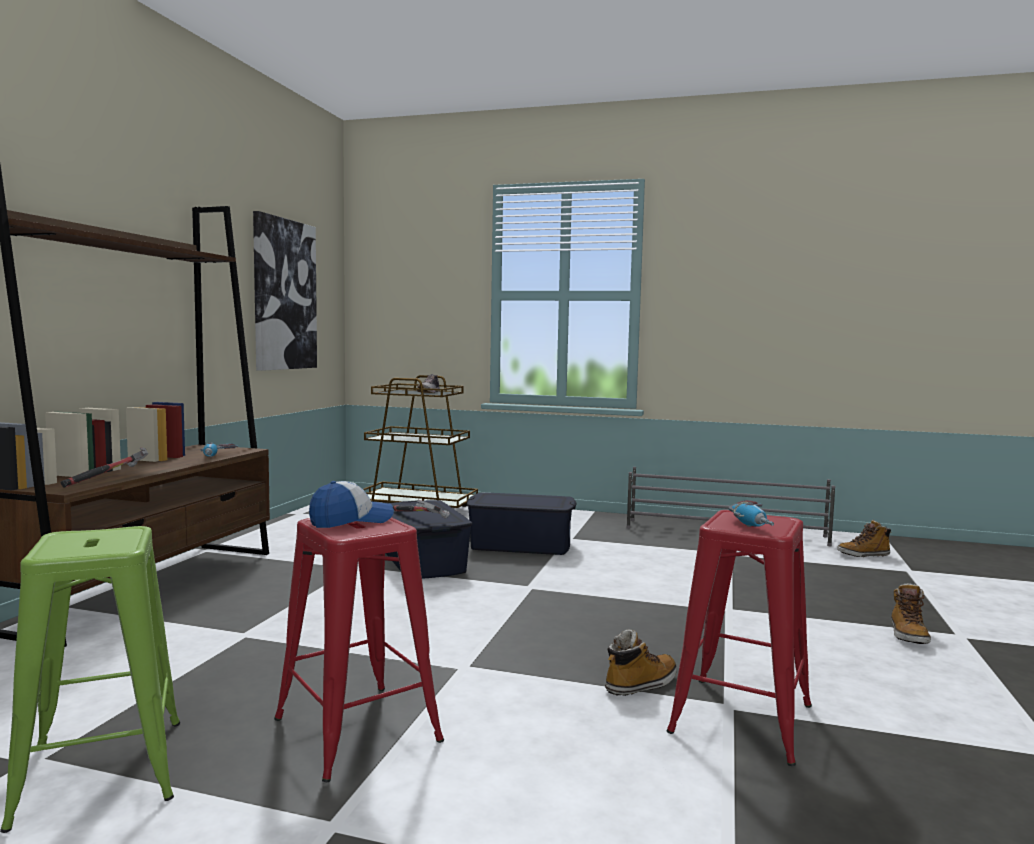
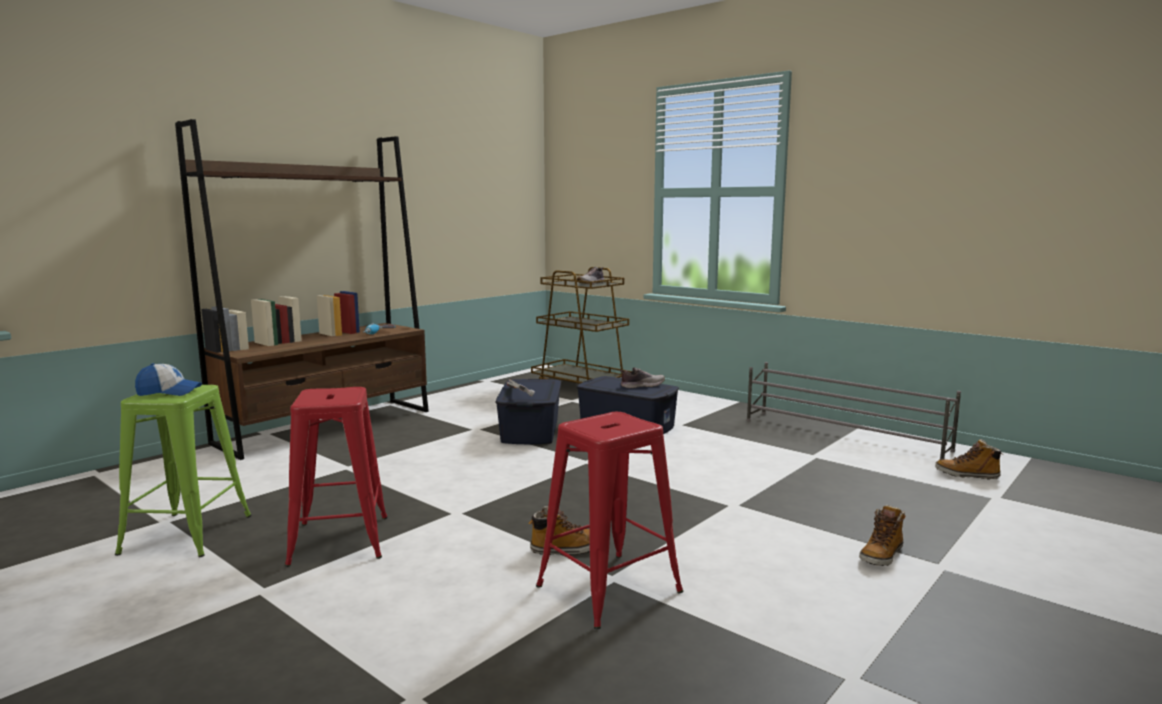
camera: 25 degrees right, 5 degrees up
(110, 479) = (281, 348): hammer -> none
(284, 295) = (474, 199): picture -> none
(351, 521) = (330, 393): cap -> cap (169, 392)
(536, 499) = (641, 386): none -> shoe
(755, 524) = (607, 426): power drill -> none

